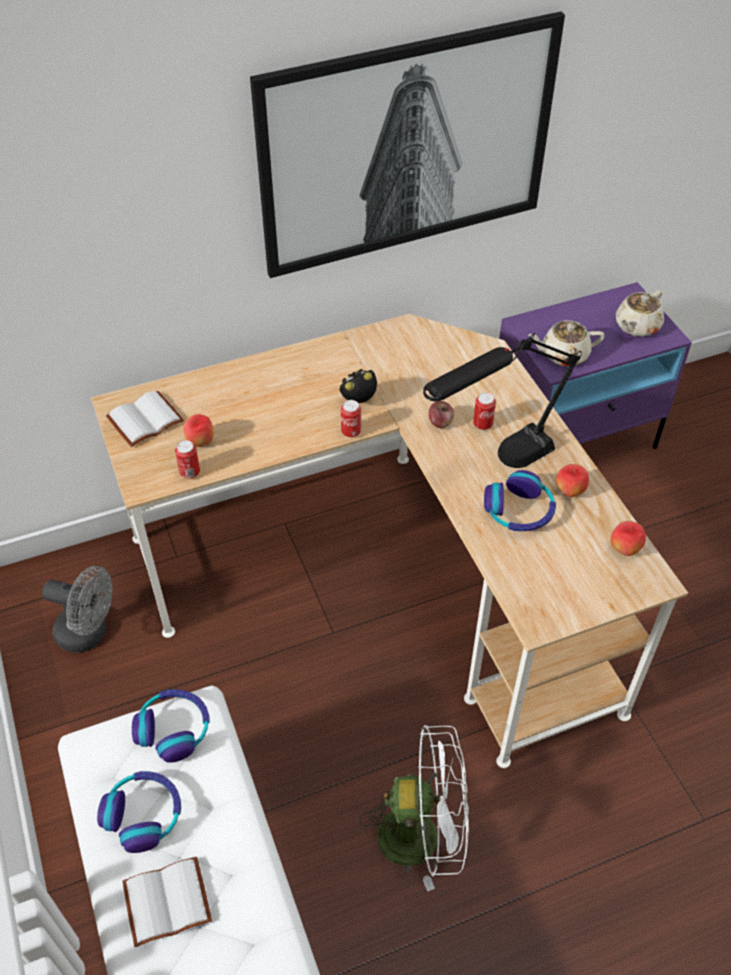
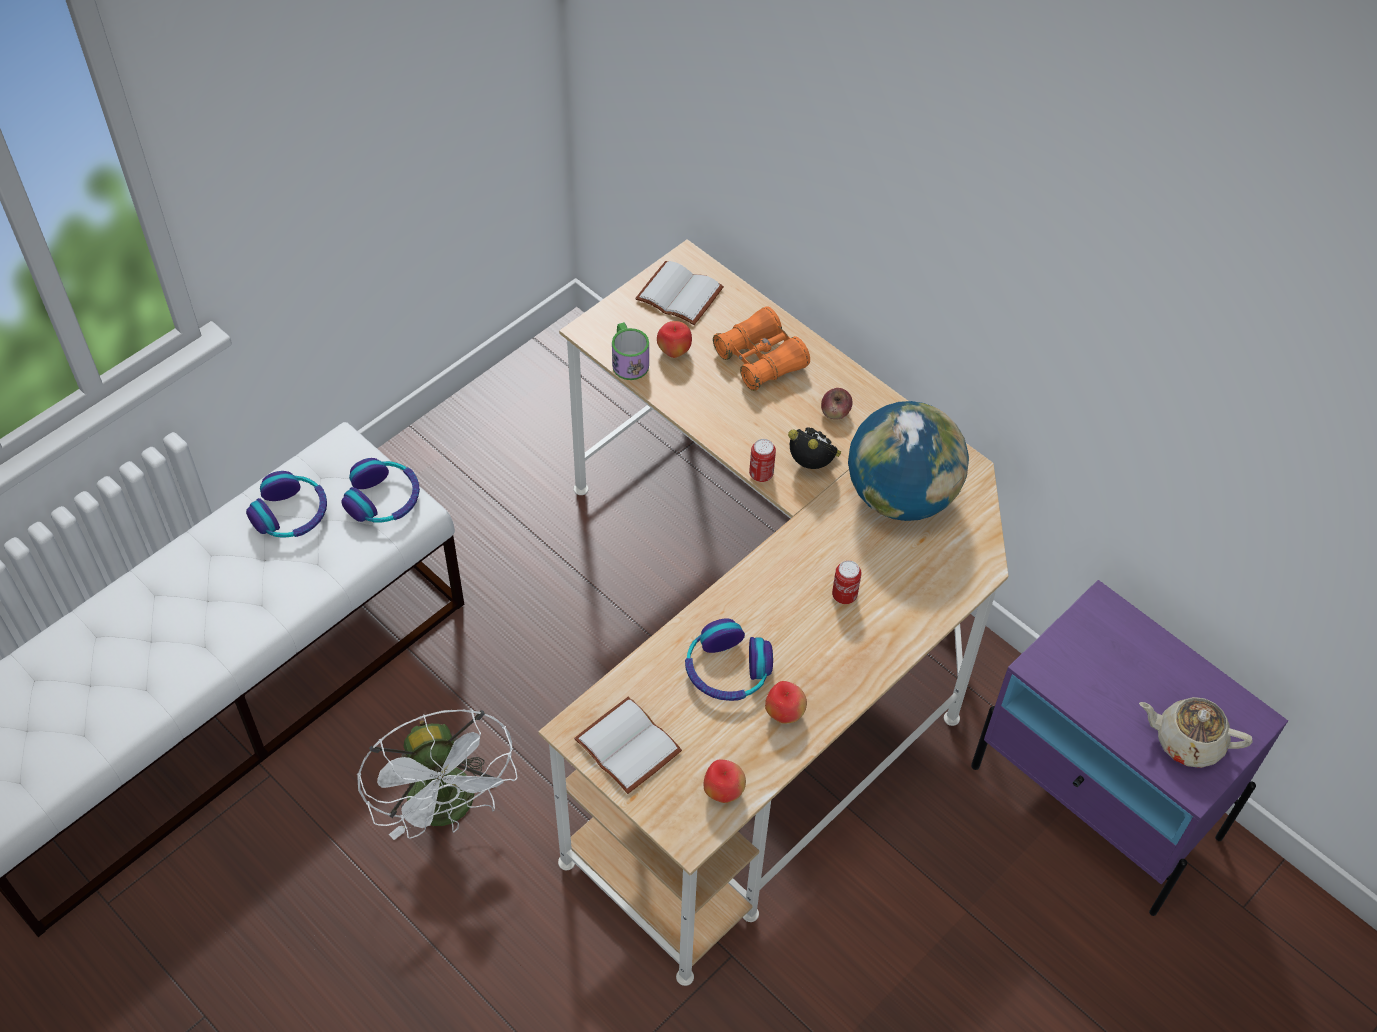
camera: 65 degrees right, 5 degrees up
(89, 633) = (547, 424): grey fan -> none
(168, 899) = (221, 565): white book -> white book (631, 745)
(190, 472) = (628, 360): can -> mug
(242, 396) = (760, 359): none -> orange binoculars
(406, 145) = (1042, 284): picture -> none
(412, 366) = (901, 496): none -> globe
(440, 422) = (824, 553): apple -> apple (835, 412)
(494, 466) = (784, 627): black table lamp -> none
(563, 355) = (1071, 667): beige teapot -> none

